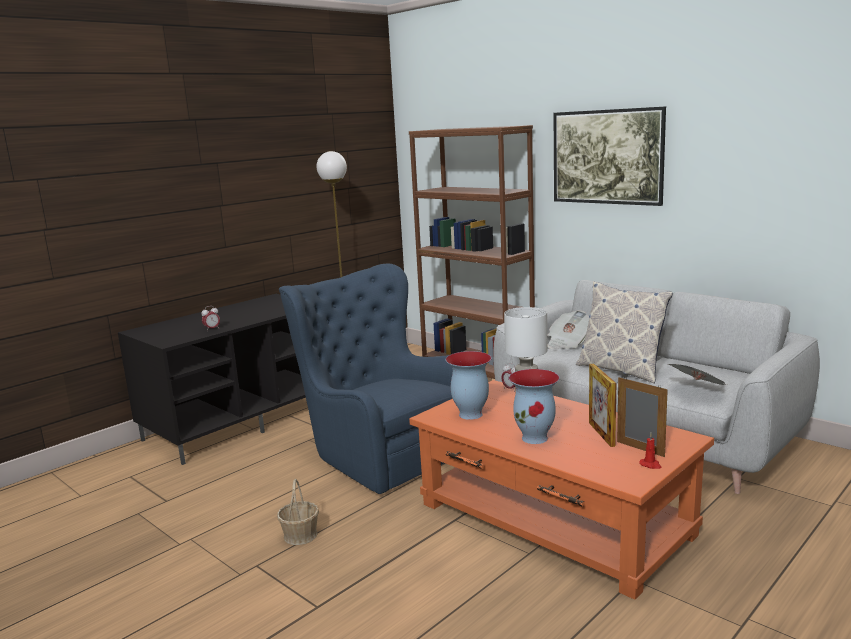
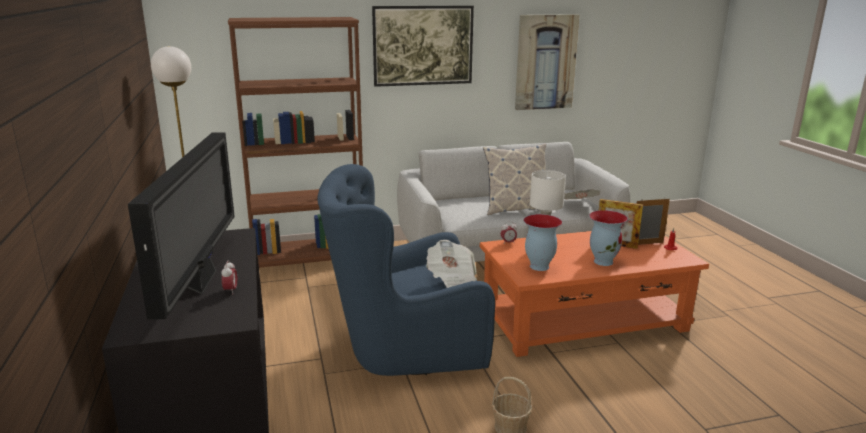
camera: 60 degrees left, 5 degrees up
(221, 320) = (203, 280): none -> television
(568, 343) = (444, 203): newspaper -> newspaper (451, 278)
(773, 184) = (545, 62): none -> picture

